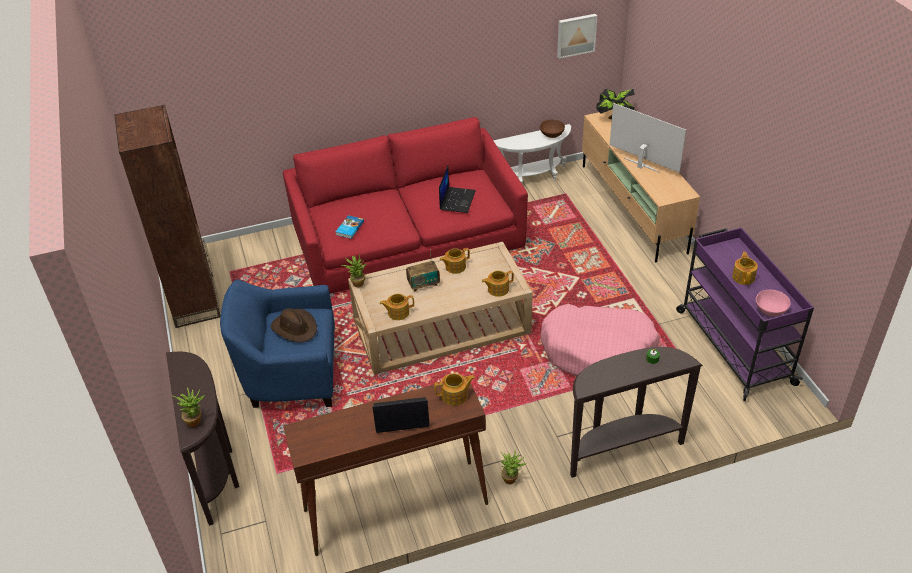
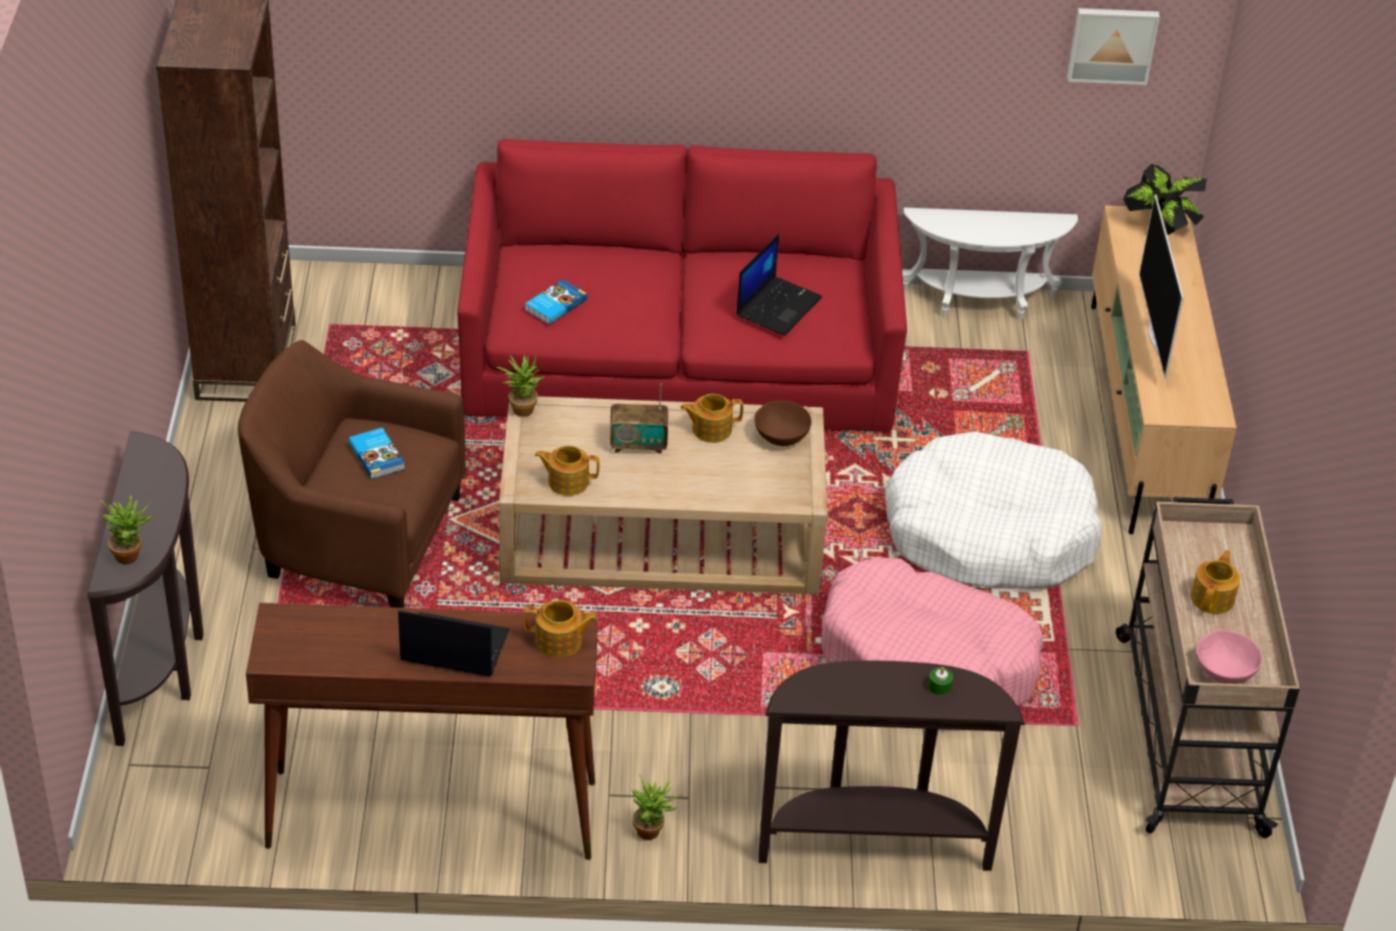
camera: 15 degrees right, 0 degrees up
(290, 374) = (356, 539): blue armchair -> brown armchair
(295, 328) = (377, 456): brown hat -> book
(497, 289) = (766, 492): teapot -> none
(551, 135) = (1029, 227): brown bowl -> brown bowl (781, 437)
(593, 280) = (989, 534): none -> white dog bed
(641, 166) = (1157, 336): television -> television turned 150 degrees counterclockwise
(733, 346) = (1188, 731): purple cart -> beige cart

